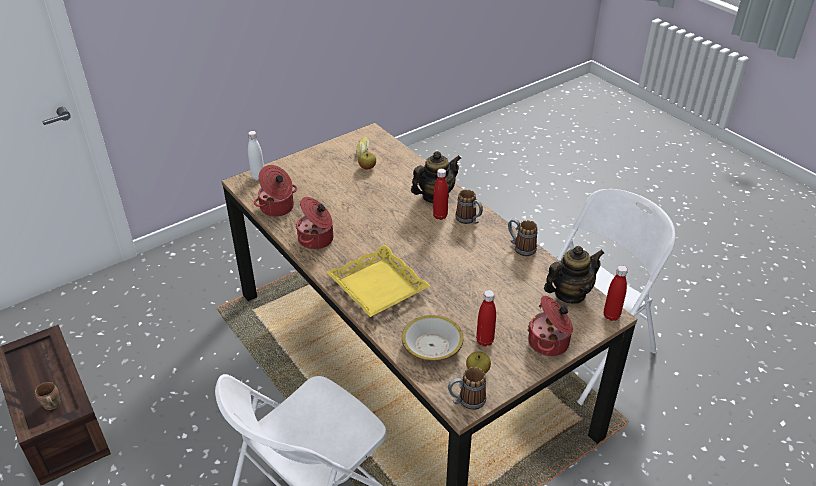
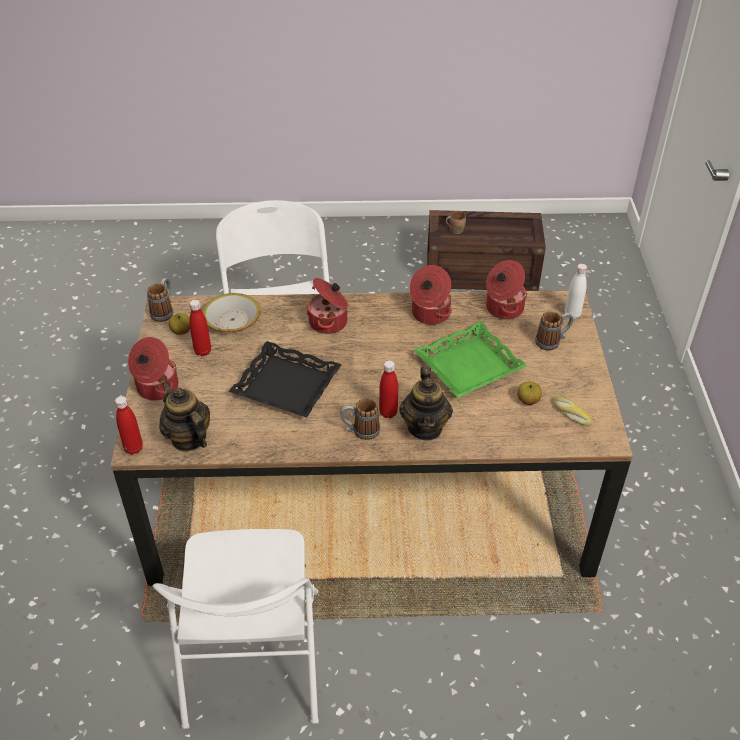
camera: 125 degrees right, 5 degrees up
(358, 200) = (469, 366): none -> green tray
(377, 286) = (329, 322): yellow tray -> cooking pot
(468, 273) = (286, 386): none -> black tray
(520, 247) = (281, 445): mug -> mug (552, 341)
(569, 294) = (188, 438): teapot -> teapot turned 135 degrees clockwise

